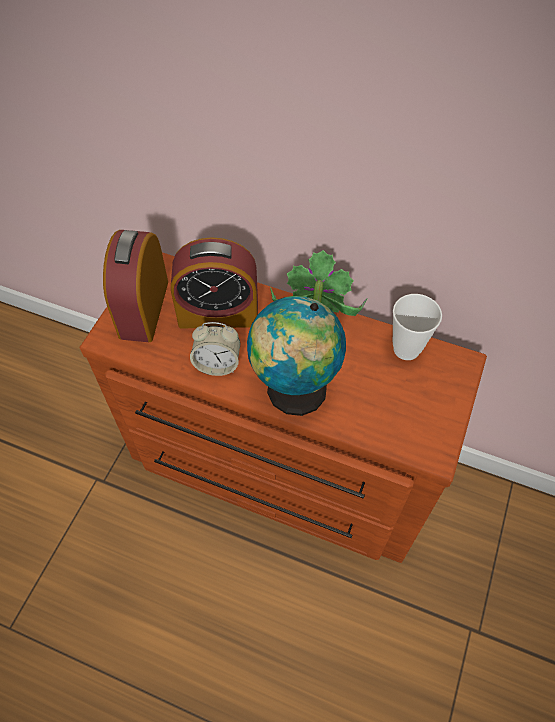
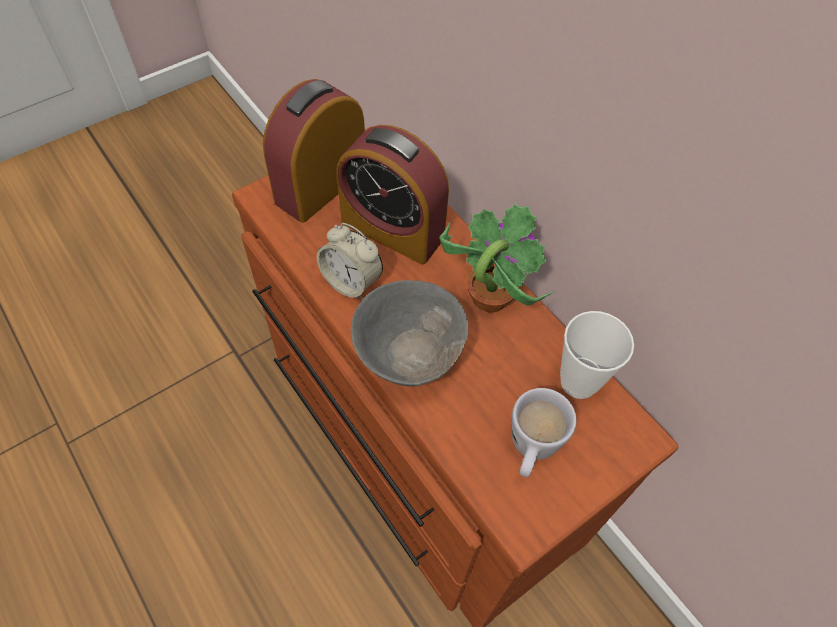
camera: 30 degrees right, 0 degrees up
(293, 392) = (409, 357): globe -> grey bowl
(408, 406) = (531, 450): none -> white mug

